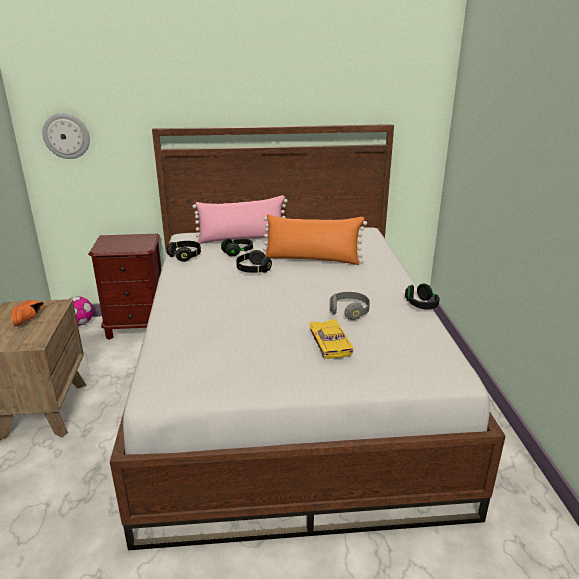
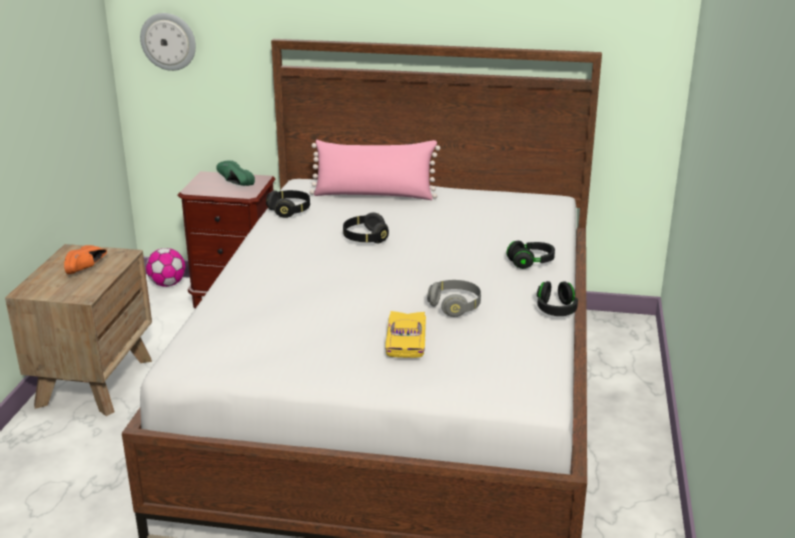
camera: 15 degrees right, 0 degrees up
(129, 241) = (232, 183): none -> green shoe
(238, 252) = (358, 213): black headphones -> black headphones (531, 262)
(312, 259) = (450, 233): orange pillow -> none

